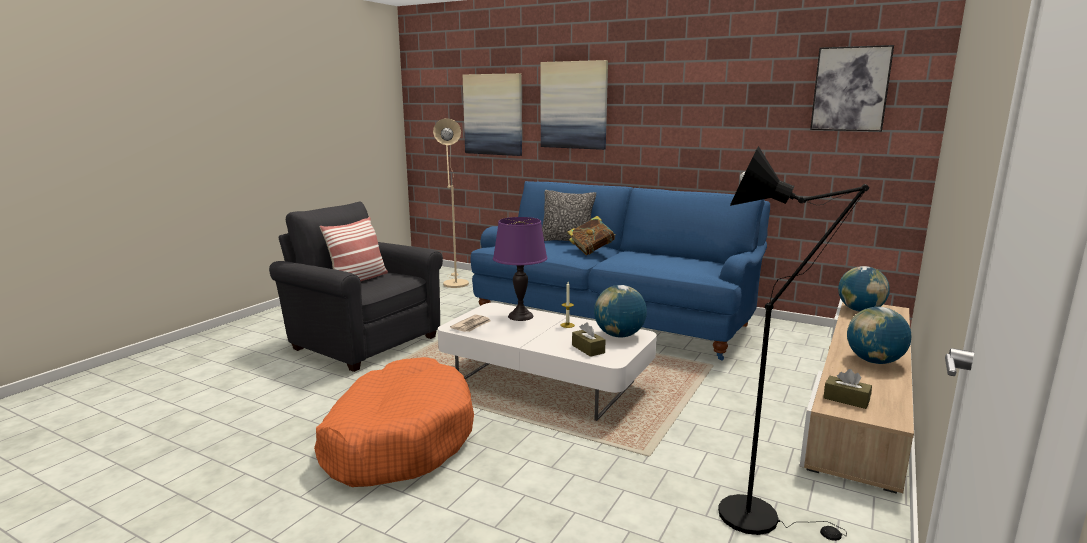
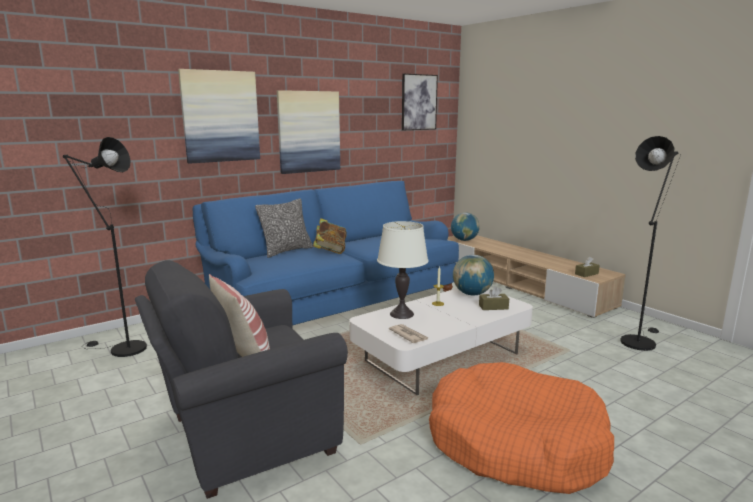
camera: 65 degrees left, 0 degrees up
(454, 282) = (122, 349): beige floor lamp -> black floor lamp
(493, 114) = (111, 130): picture -> picture (308, 132)
(520, 316) = (402, 314): purple table lamp -> white table lamp
(874, 361) = (539, 257): globe -> none

